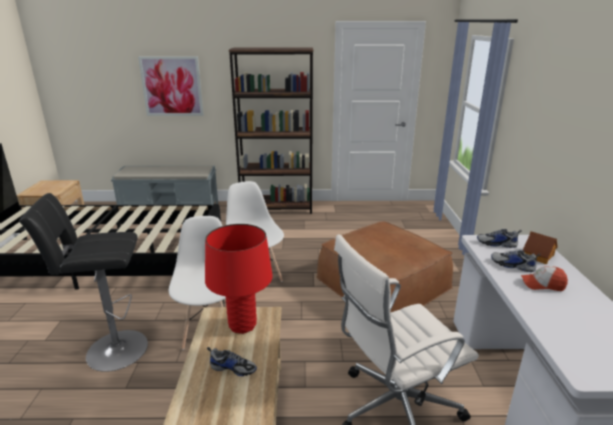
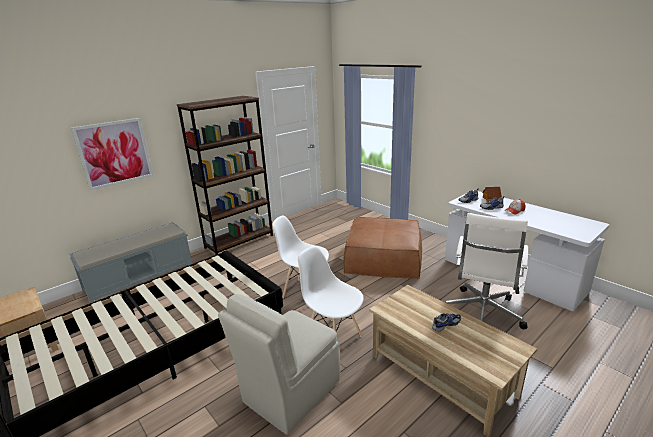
camera: 40 degrees left, 0 degrees up
(112, 350) = (290, 392): black stool -> beige chair
(242, 325) = (409, 304): red table lamp -> none

